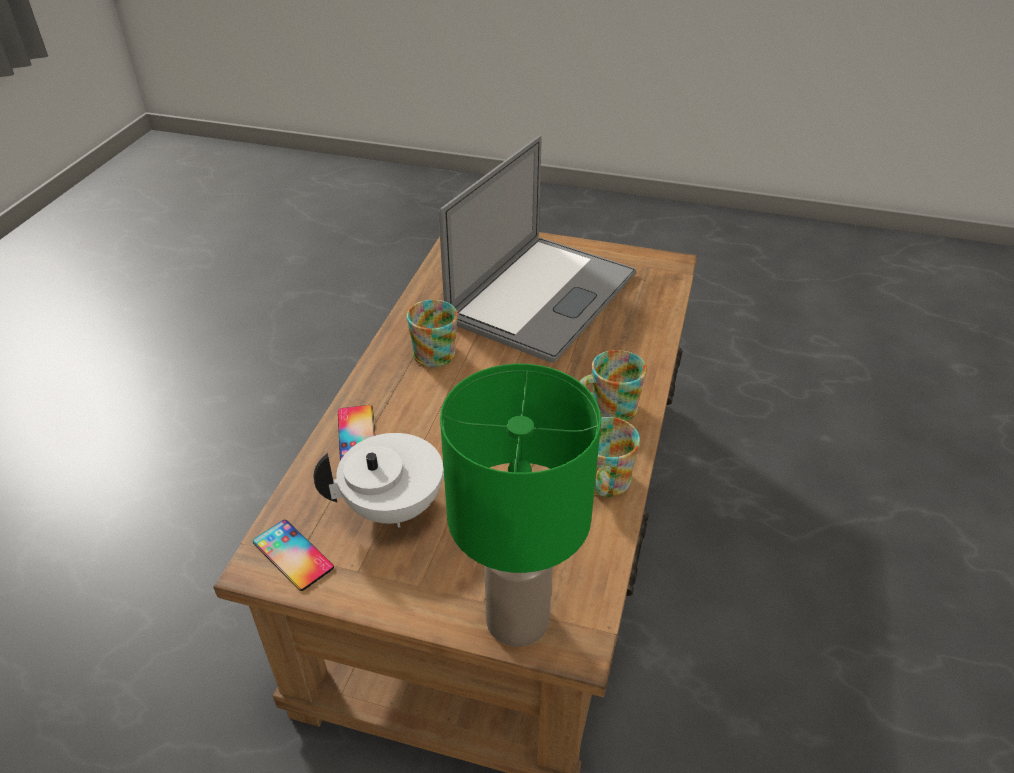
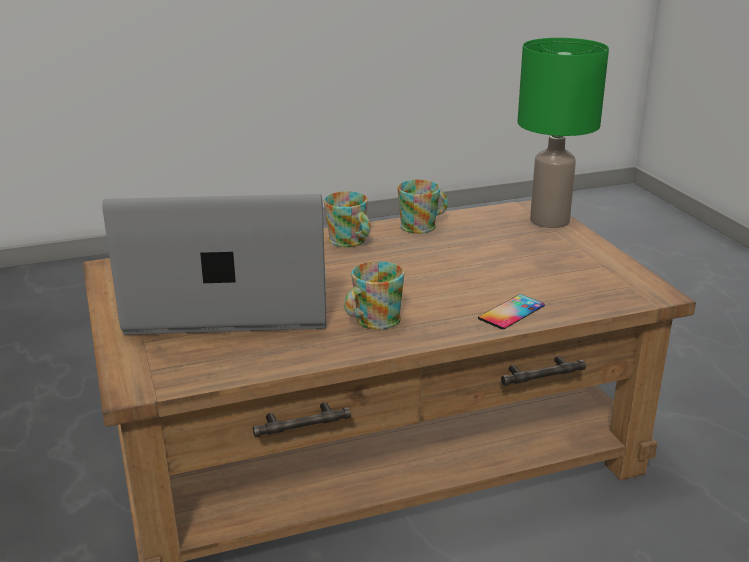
camera: 125 degrees left, 15 degrees down
(293, 555) = (632, 287): phone -> none
(396, 507) = (543, 273): white teapot -> none

